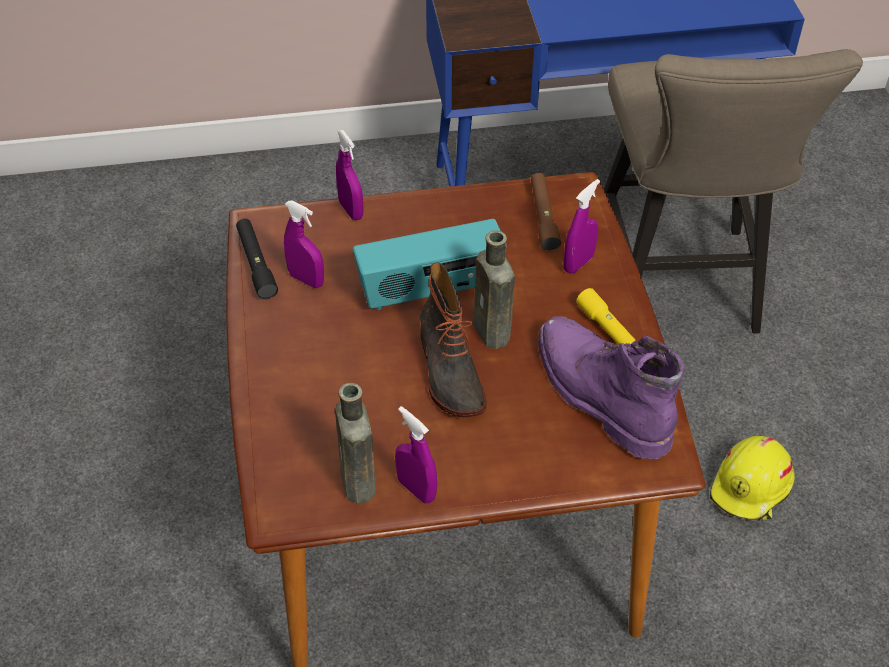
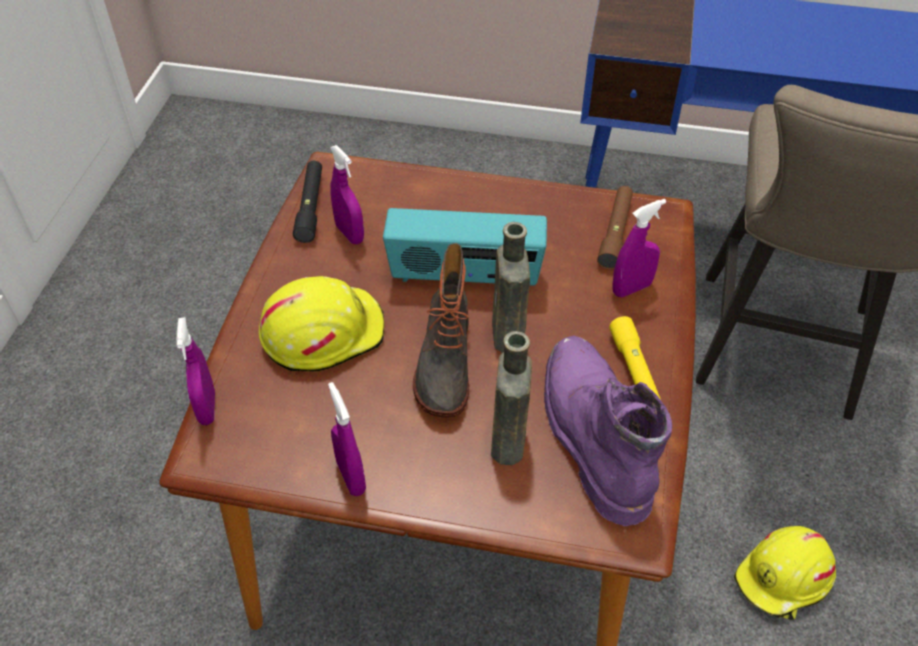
camera: 20 degrees right, 0 degrees up
(328, 375) = (323, 332): none -> yellow hard hat
(351, 210) = (425, 179): purple spray bottle -> purple spray bottle (207, 408)
(359, 484) = (296, 454): brown bottle -> brown bottle (508, 445)

